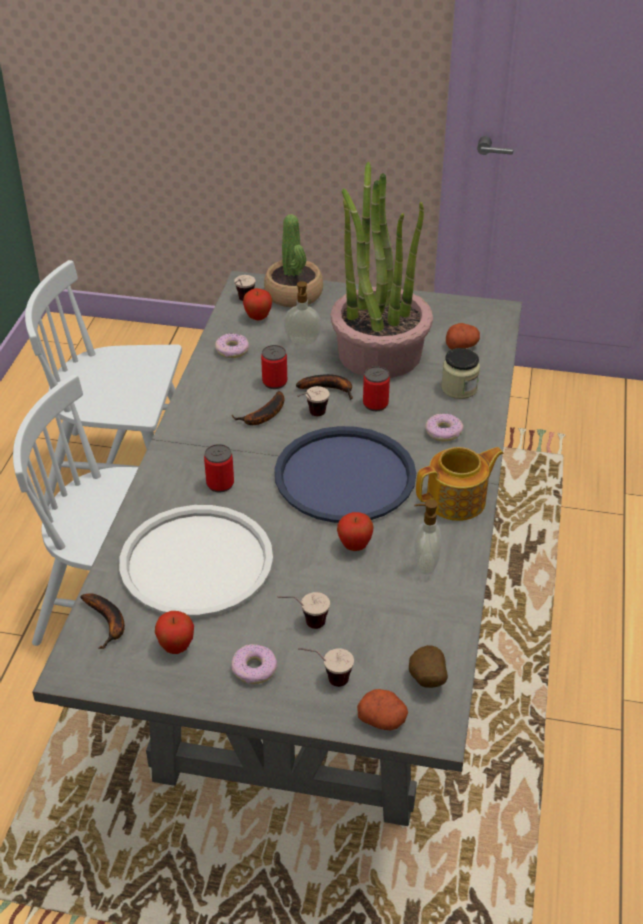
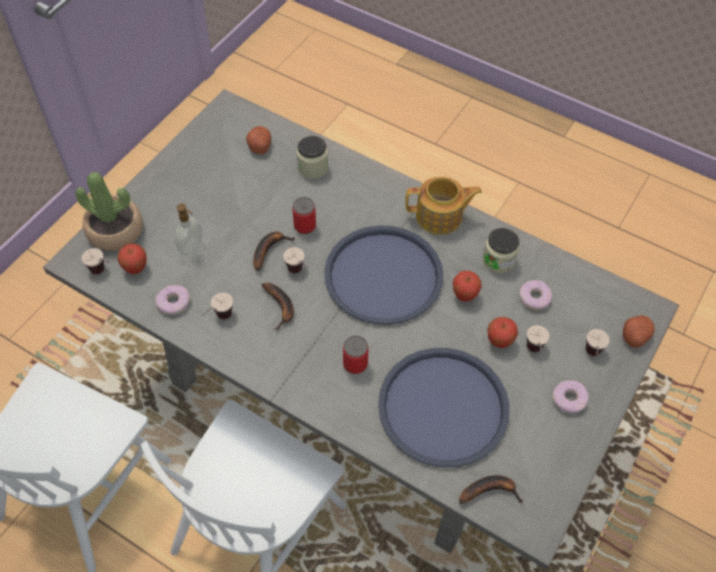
camera: 70 degrees left, 15 degrees up
(176, 647) = (532, 446): apple -> apple (499, 342)
(197, 562) = (443, 407): white tray -> blue tray
(227, 382) = (219, 320): none -> cup
(274, 382) = (238, 285): can -> none
(379, 352) = (238, 200): potted plant -> none
(424, 564) = (498, 260): soap dispenser -> jar
(426, 680) = (607, 299): potato -> none
(443, 432) = (360, 196): donut -> donut (534, 298)
(457, 500) = (440, 217): teapot -> teapot turned 90 degrees clockwise

